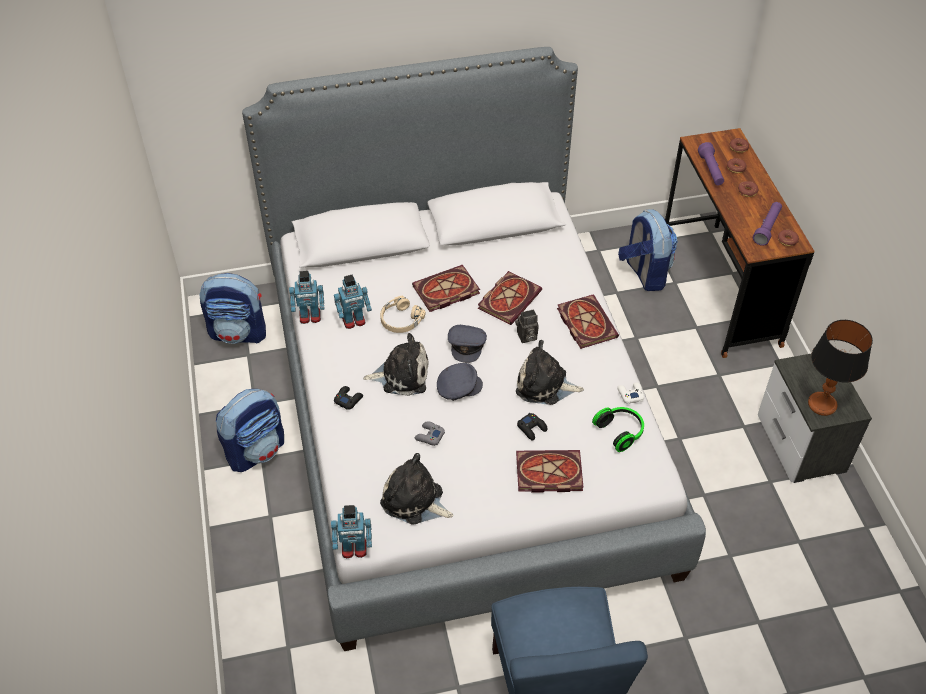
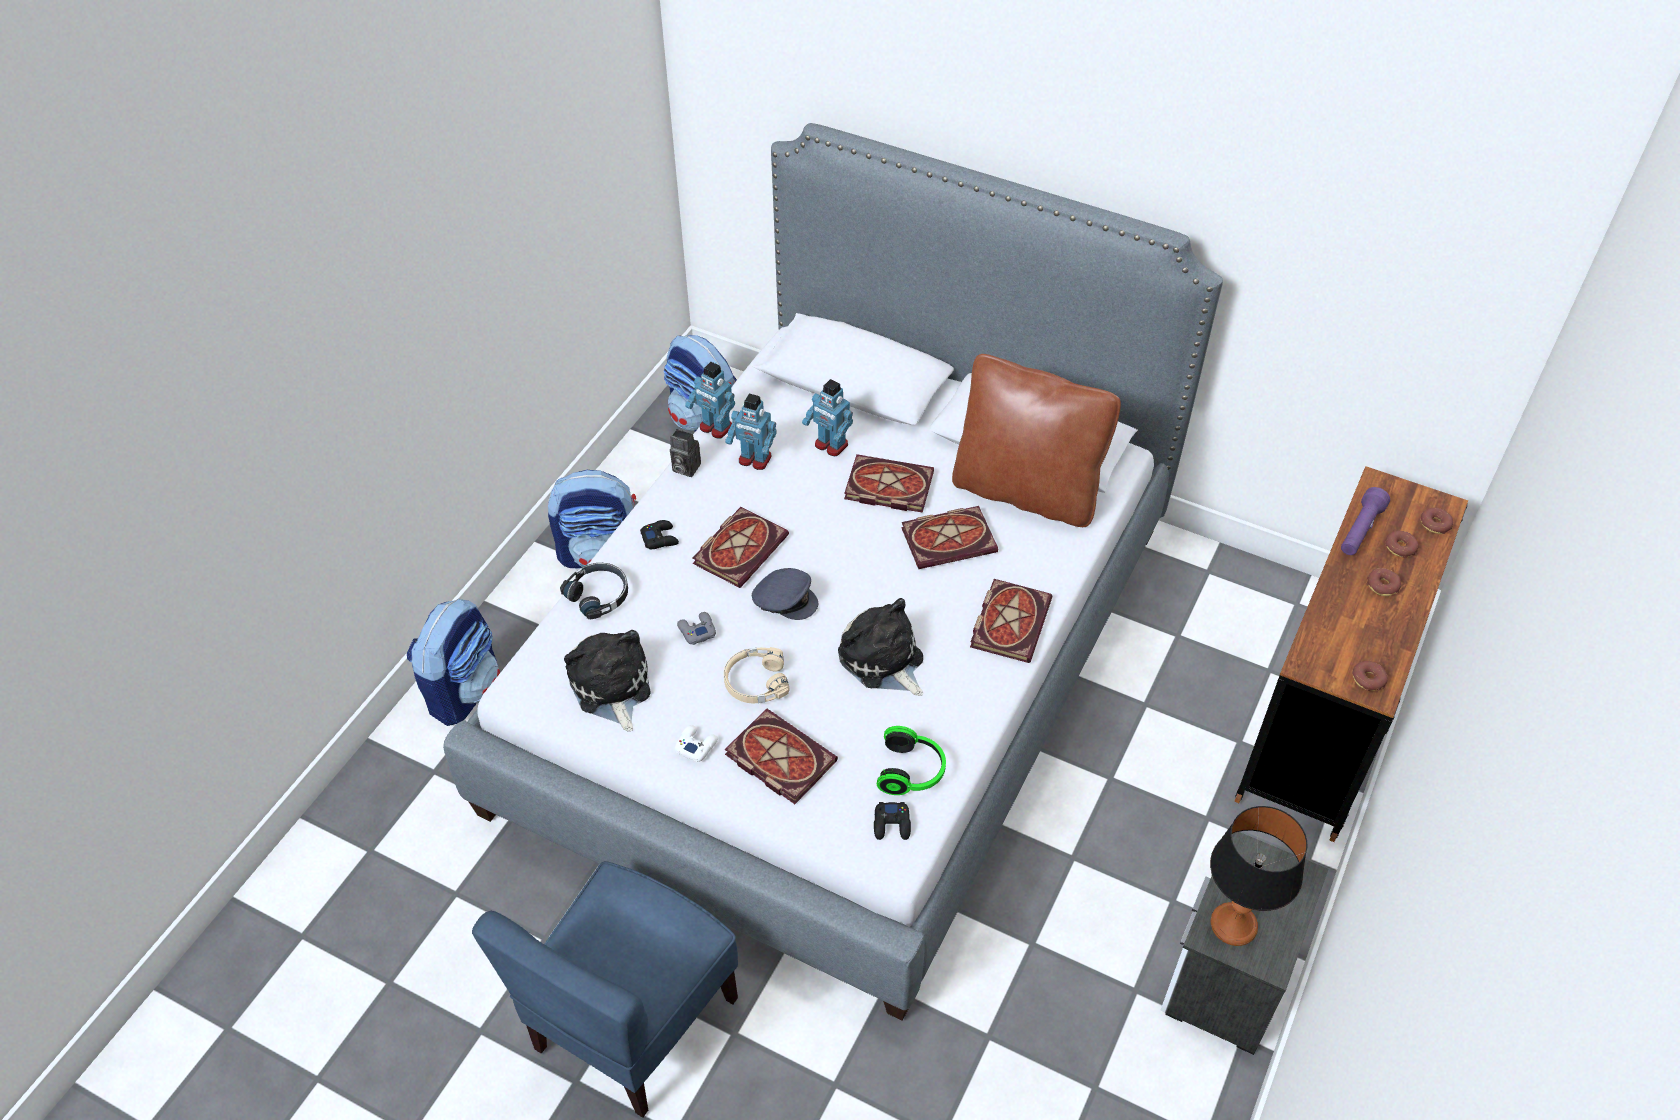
camera: 40 degrees right, 0 degrees up
(348, 454) = (599, 595): none -> black headphones
(354, 549) = (503, 694): toy robot -> toy robot (830, 445)
(400, 320) = (803, 488): beige headphones -> beige headphones (755, 681)
(401, 375) = (740, 548): plush toy -> book
(467, 345) = (844, 560): grey cap -> none
(521, 249) = (1026, 491): none -> brown pillow
(526, 337) = (921, 594): camera -> camera (684, 468)
(532, 428) = (816, 698): black game controller -> black game controller (892, 824)
(630, 394) = (971, 738): white game controller -> white game controller (696, 745)
(644, 273) = (1239, 634): backpack -> backpack (464, 690)
(767, 228) = (1357, 647): purple flashlight -> none

